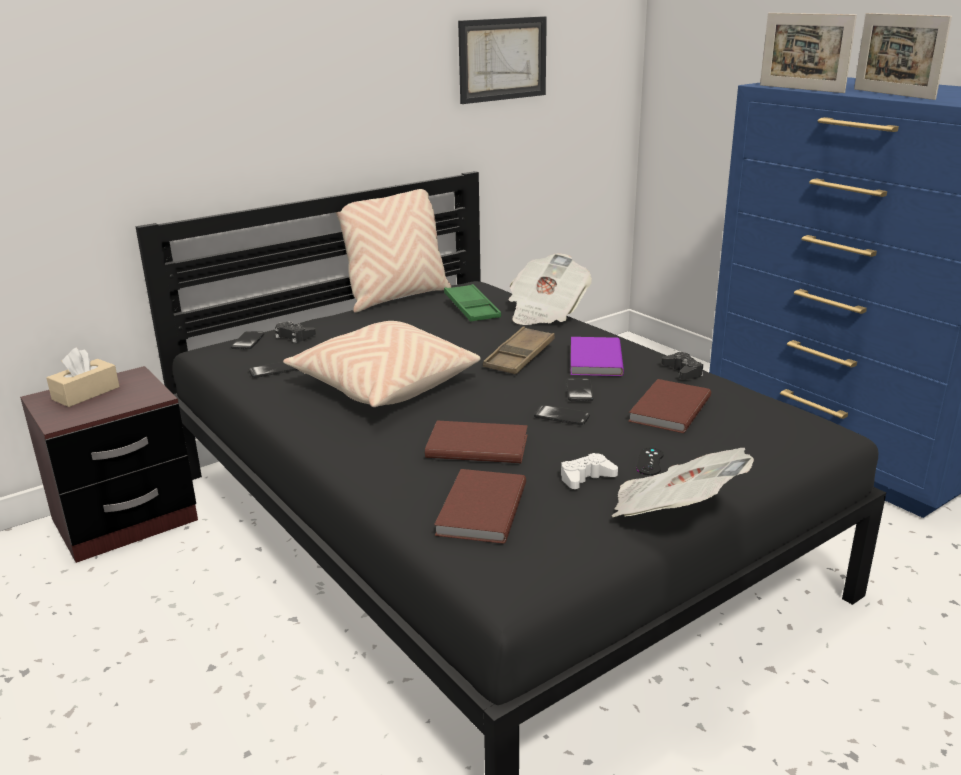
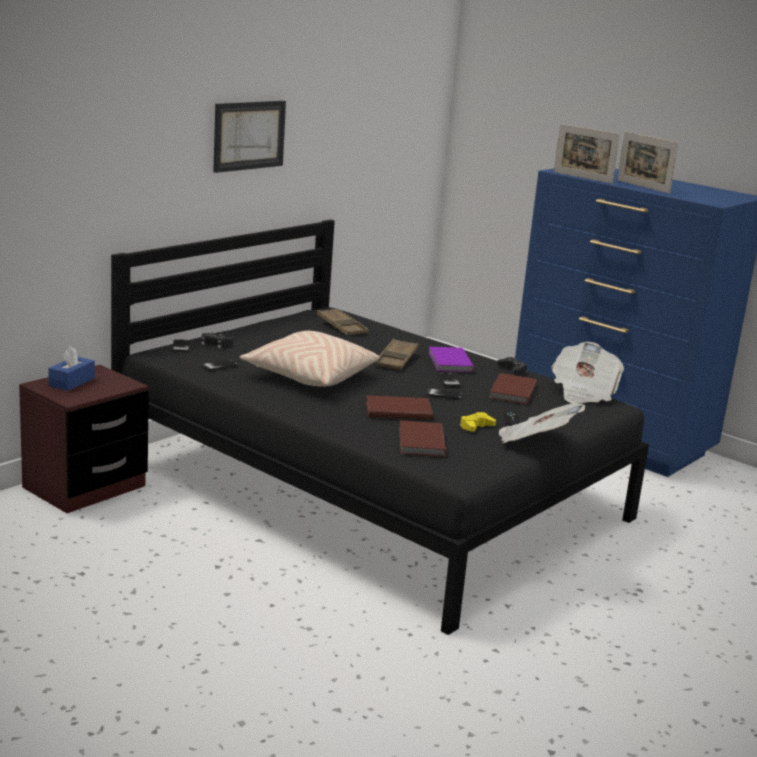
camera: 15 degrees left, 5 degrees down
(86, 393) = (72, 382): beige tissue box -> blue tissue box
(397, 297) = (274, 317): beige pillow -> none
(472, 308) = (341, 326): green tray -> brown tray
(502, 59) = (353, 134): picture -> picture (249, 135)
(545, 312) = (398, 330): newspaper -> newspaper (583, 392)
(586, 477) = (476, 426): white game controller -> yellow game controller

